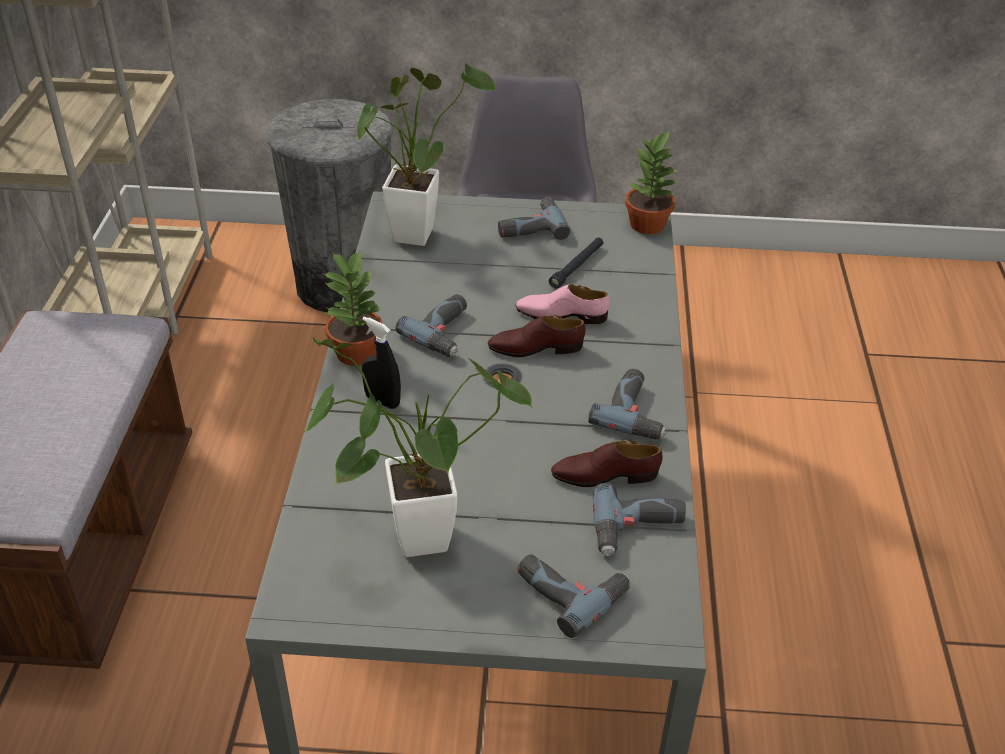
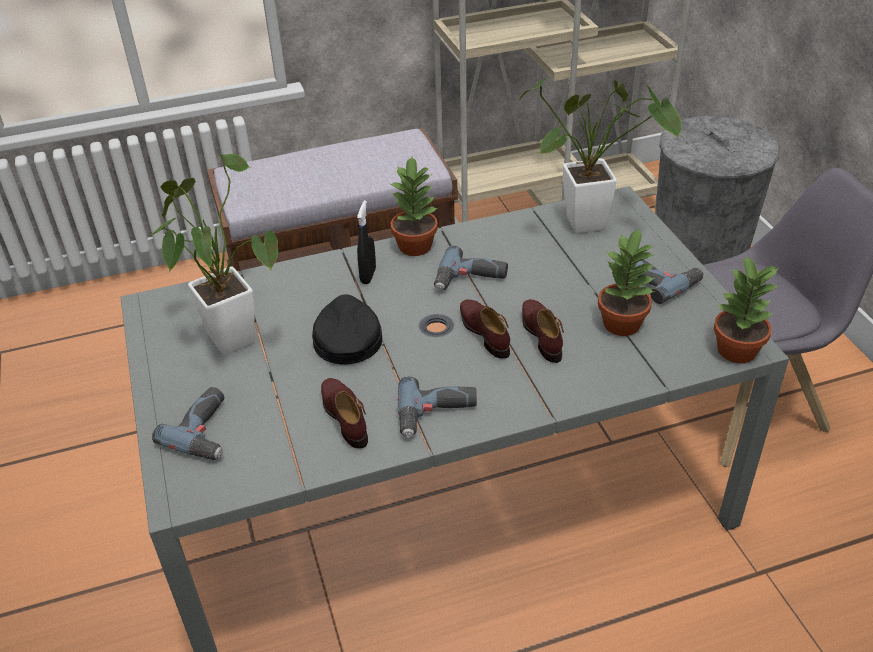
camera: 70 degrees right, 0 degrees up
(480, 444) = (347, 337): none -> black cap
(561, 315) = (542, 334): pink shoe -> brown shoe
(577, 266) = (623, 324): black flashlight -> potted plant
(638, 530) = (288, 453): power drill -> none

